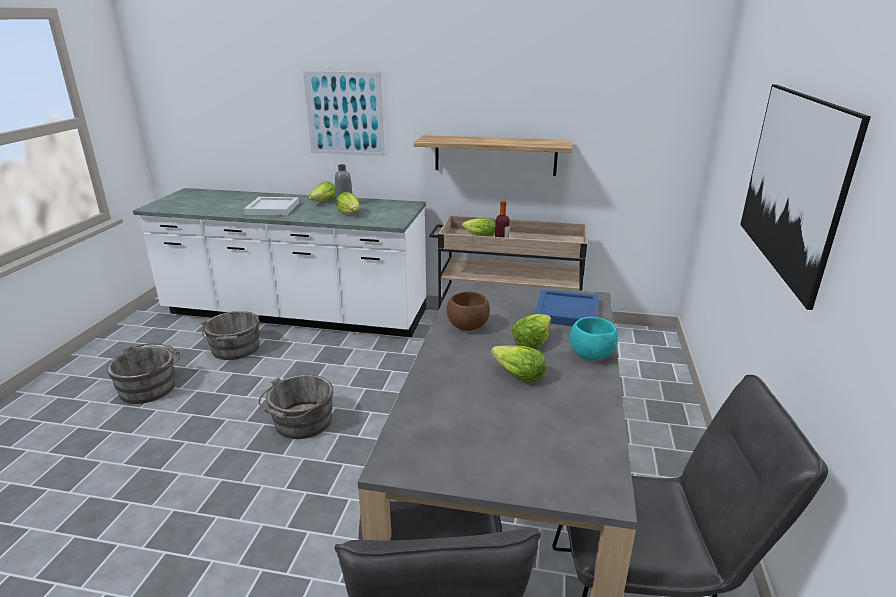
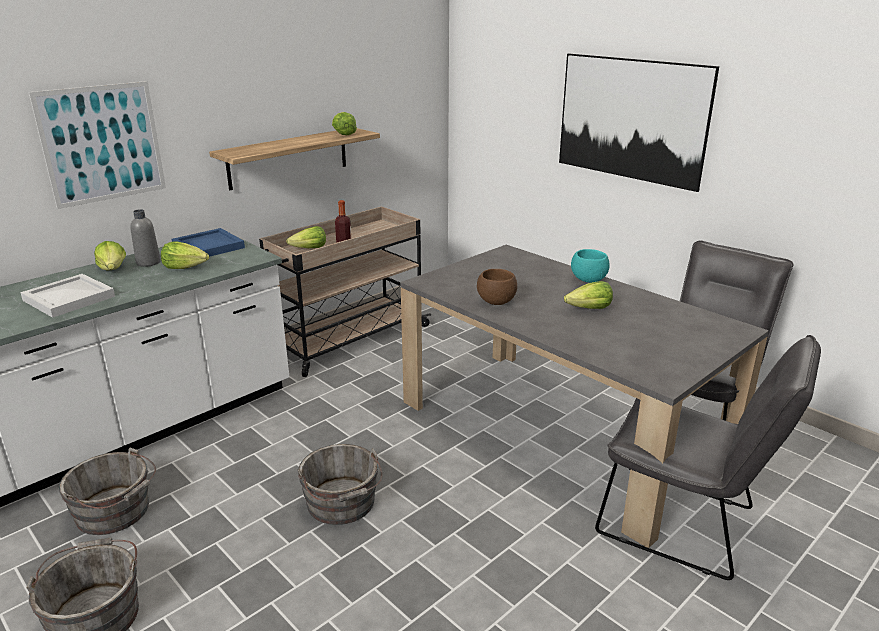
camera: 55 degrees left, 0 degrees up
(531, 342) = (548, 290): lettuce -> lettuce (343, 133)
(565, 312) = (517, 265): blue tray -> blue tray (208, 247)

